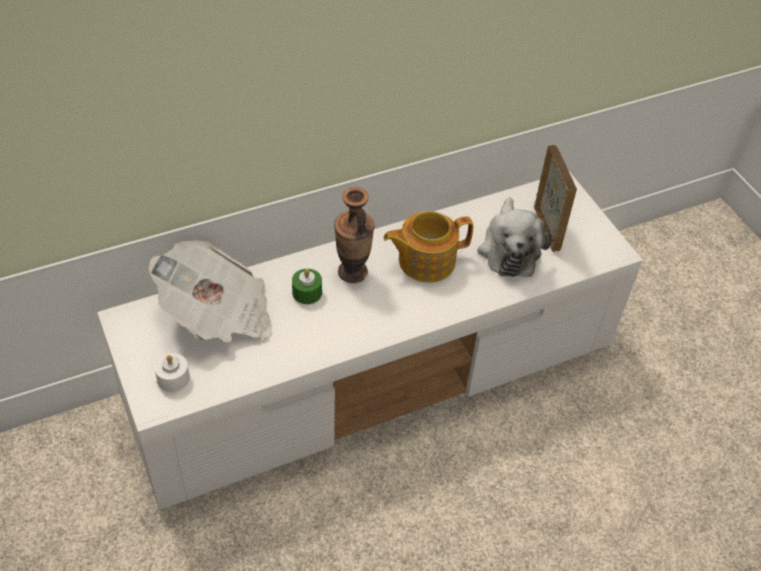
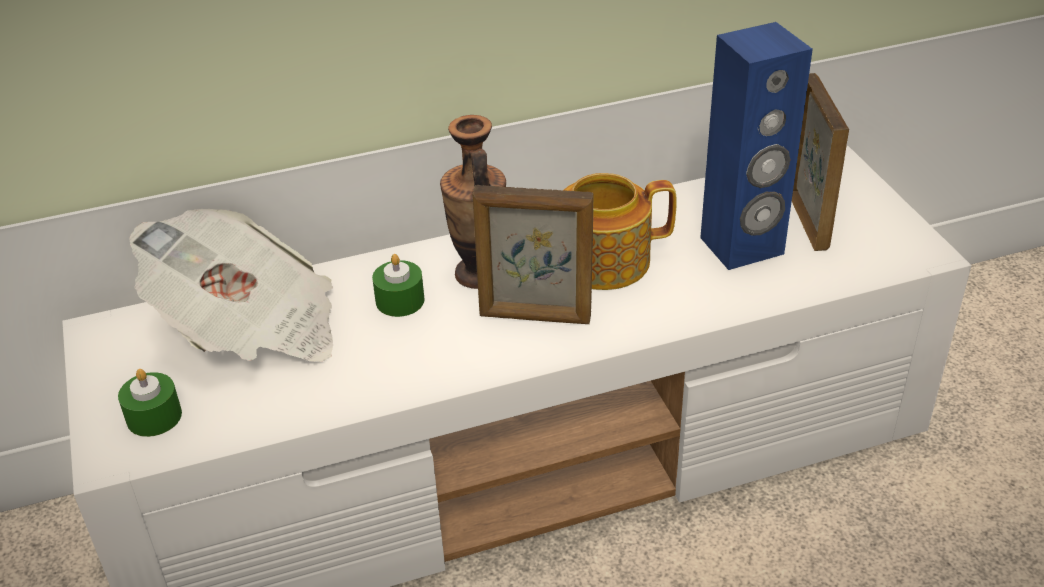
camera: 10 degrees right, 10 degrees down
(173, 378) = (154, 417): white candle -> green candle
(391, 302) = (535, 317): none -> picture frame
(509, 249) = (742, 246): plush toy -> blue speaker

